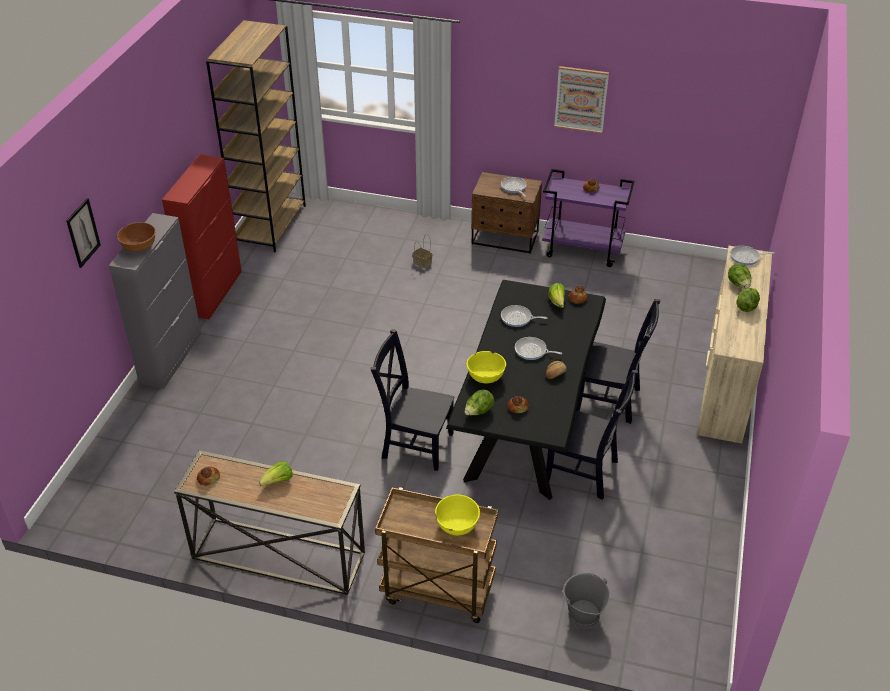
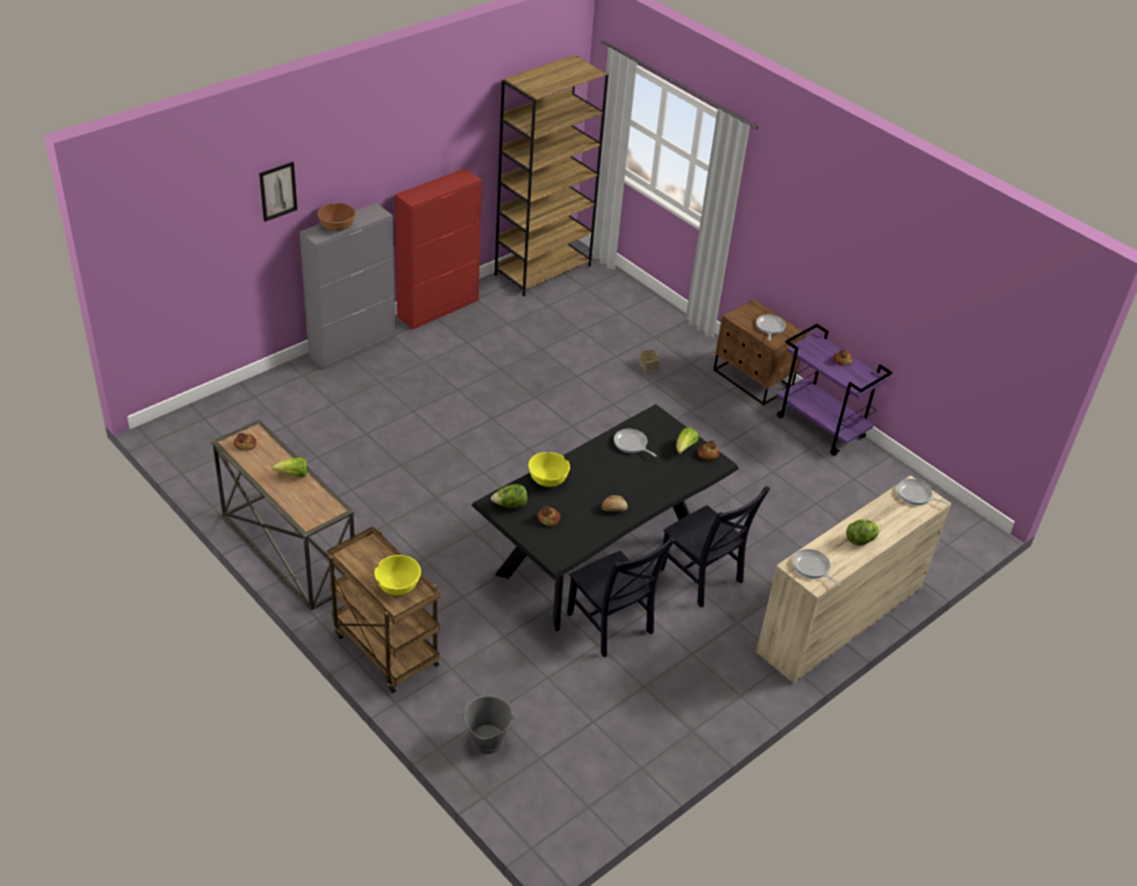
camera: 30 degrees right, 0 degrees up
(414, 444) = (483, 521): black chair -> none
(532, 351) = (614, 479): frying pan -> frying pan (812, 568)
(581, 99) = (858, 258): picture -> none
(738, 284) = (876, 516): lettuce -> none

